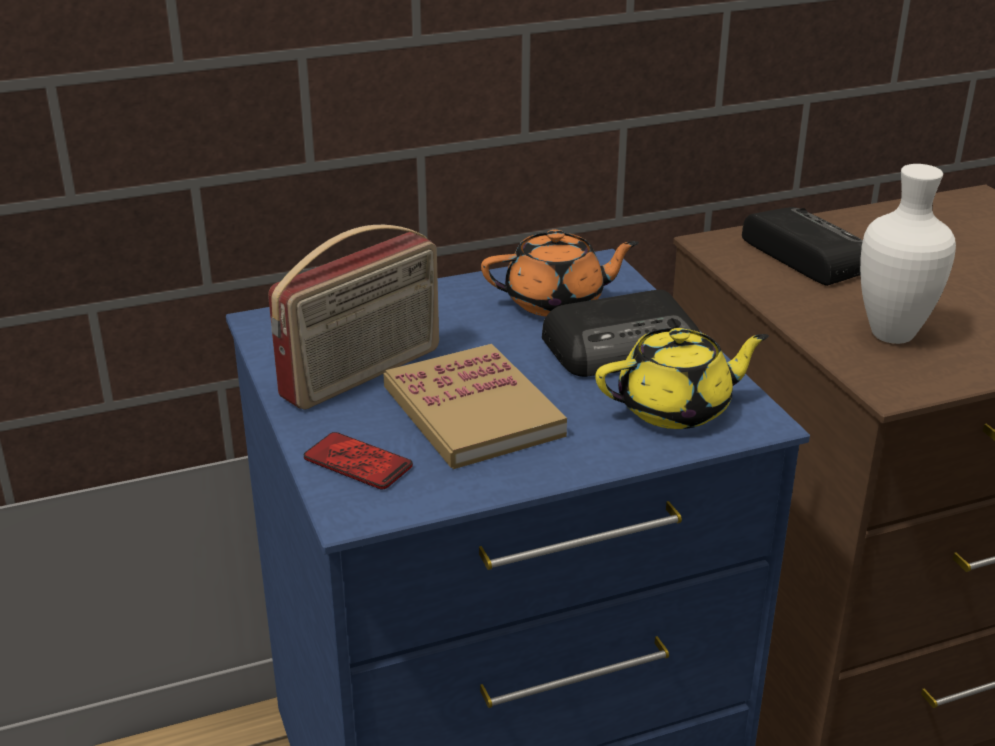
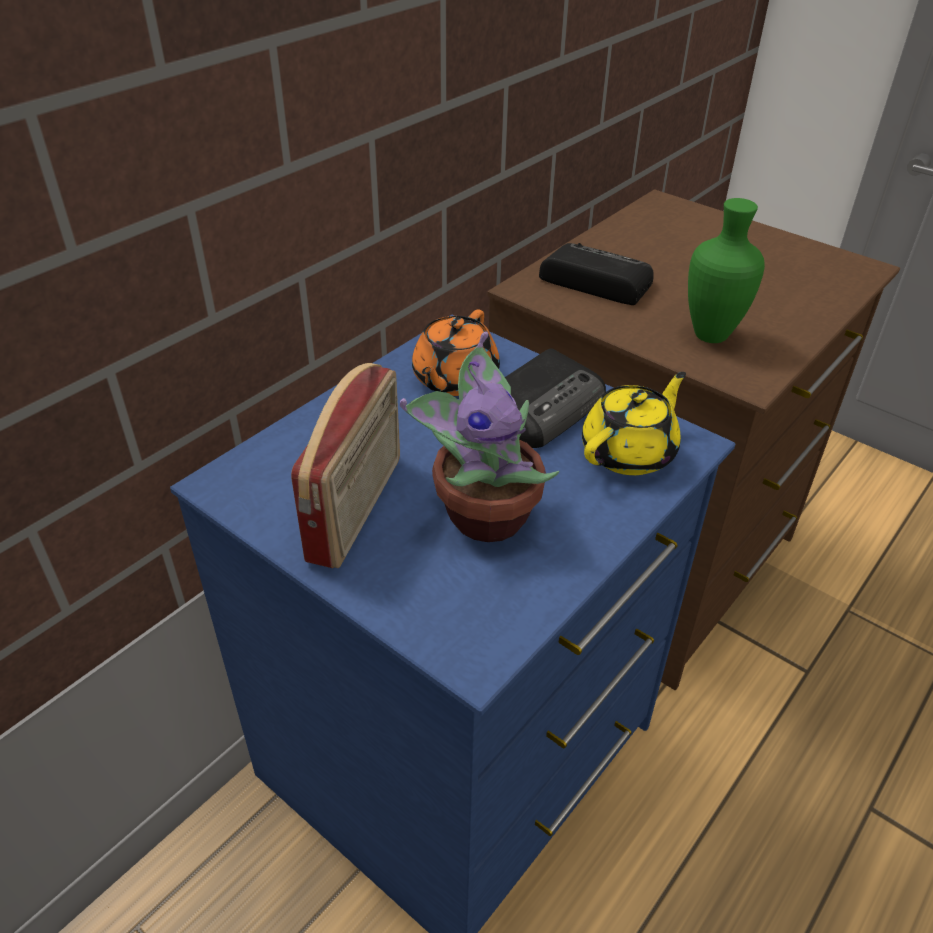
camera: 30 degrees left, 10 degrees up
(358, 462) = (434, 606): phone -> none
(472, 411) = (482, 514): book -> potted plant
(556, 302) = (454, 379): orange teapot -> orange teapot turned 150 degrees clockwise
(890, 335) = (710, 336): white vase -> green vase

